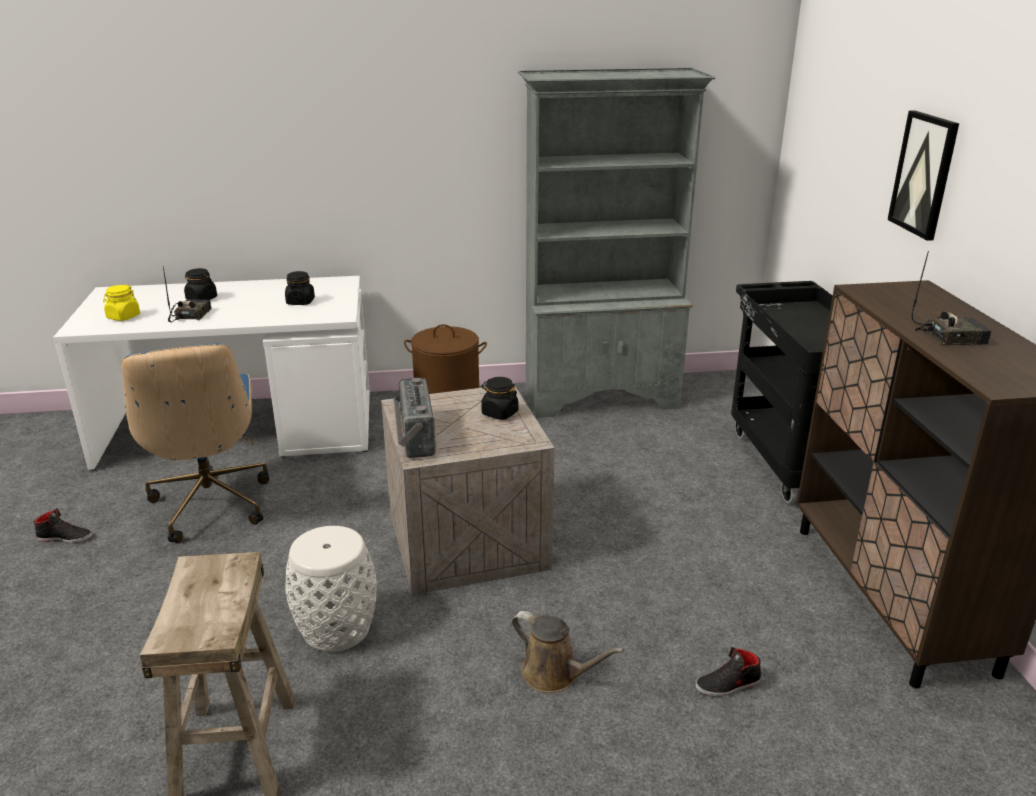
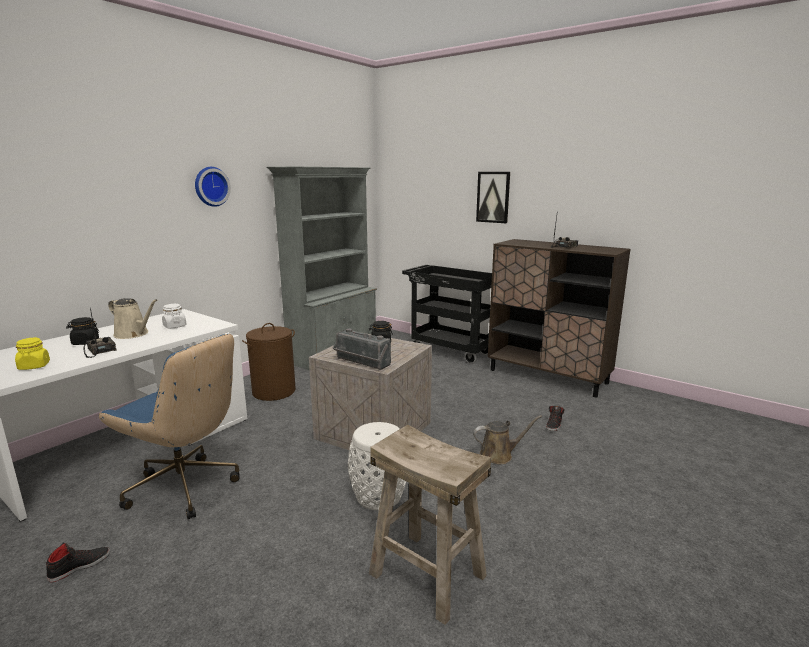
camera: 45 degrees left, 10 degrees down
(251, 301) = (133, 334): none -> beige watering can
(300, 302) = (174, 326): black jar -> white jar
(416, 103) = (211, 186): none -> wall clock

